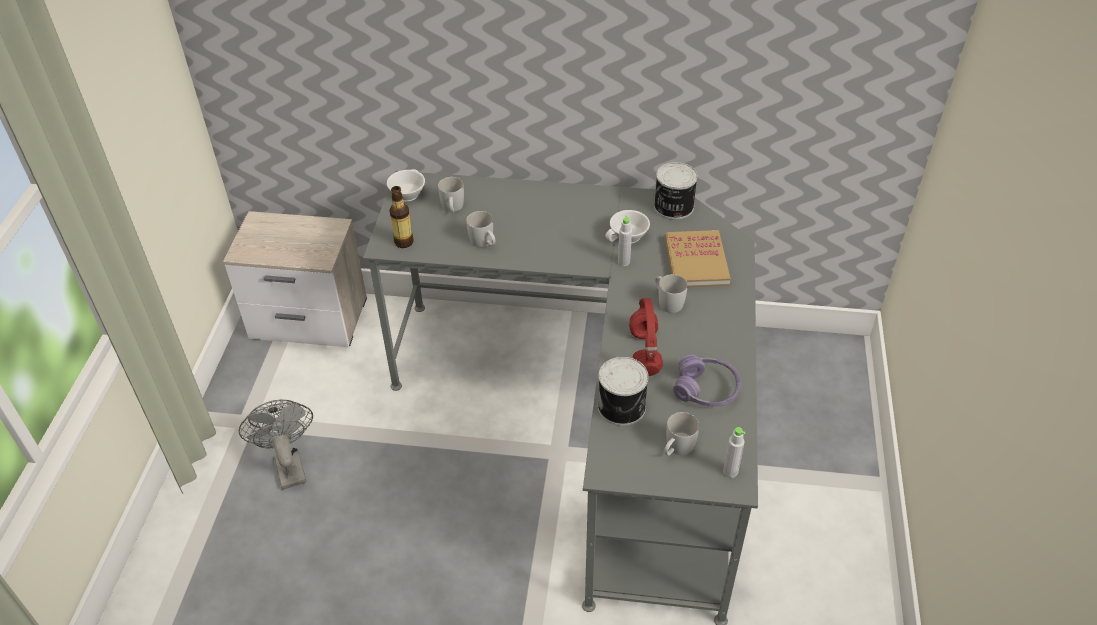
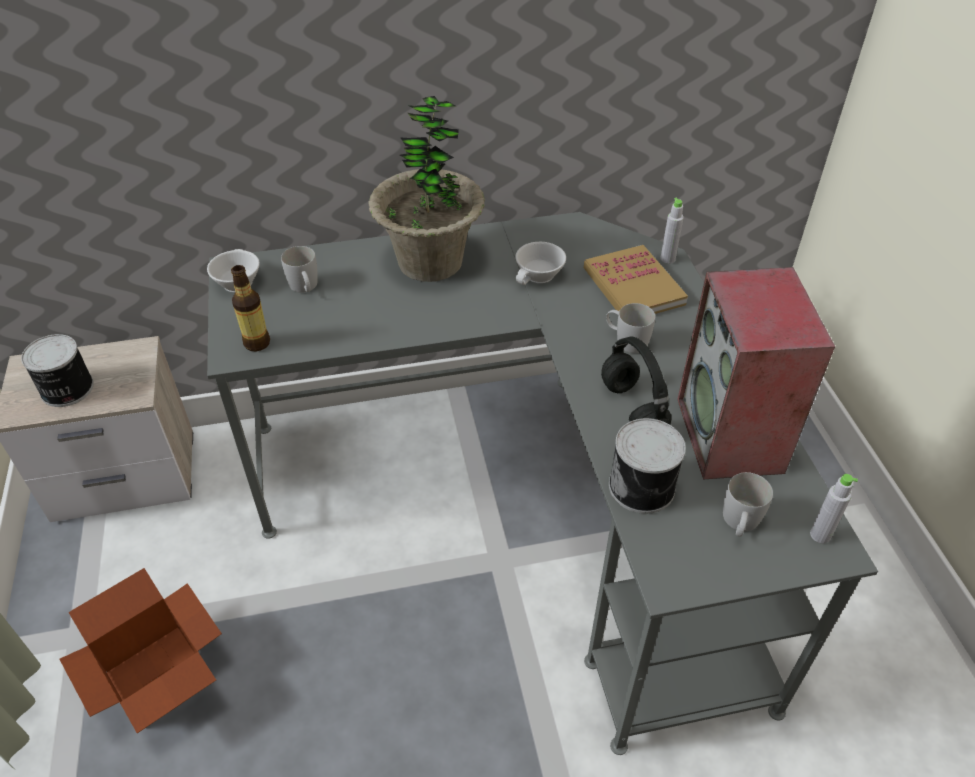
camera: 20 degrees left, 0 degrees up
(288, 465) = (158, 679): grey fan -> cardboard box
(484, 243) = (364, 321): white mug -> none
(551, 208) = (430, 262): none -> potted plant
(623, 262) = (549, 305): grey bottle -> grey bottle (667, 259)
(644, 351) = (631, 408): red headphones -> black headphones
(673, 207) = (573, 231): can -> can (66, 389)
(706, 389) = (731, 436): purple headphones -> speaker

